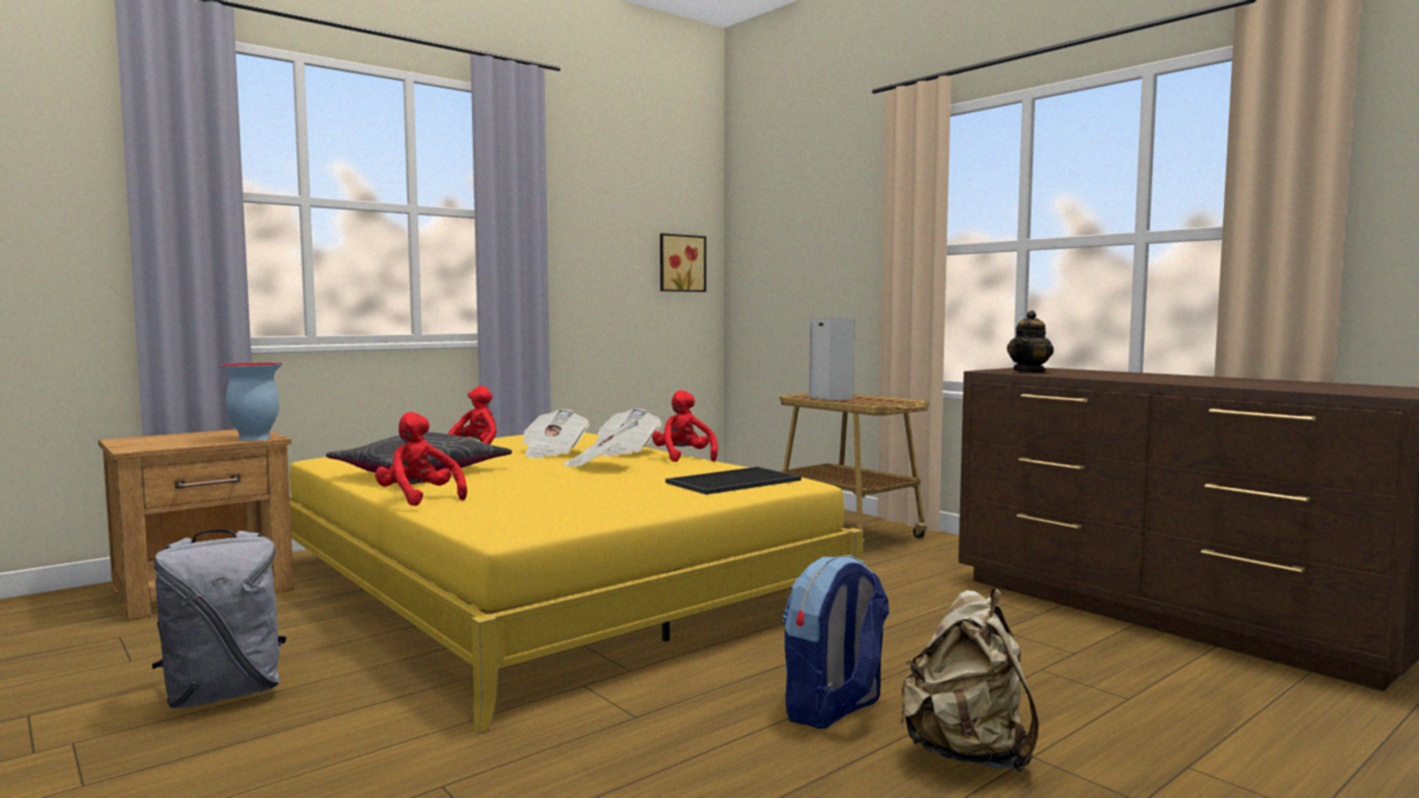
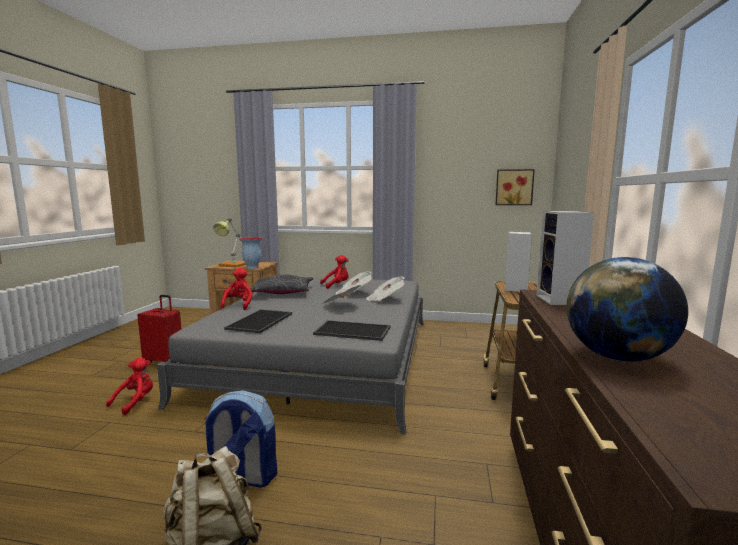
camera: 50 degrees right, 5 degrees up
(172, 442) = (231, 265): none -> table lamp
(224, 694) = (164, 361): grey backpack -> red suitcase
(546, 584) = (323, 356): yellow bed -> grey bed
(573, 501) = (261, 321): none -> tray
(683, 458) = (393, 309): red plush toy -> red plush toy (135, 402)
(1029, 371) = (561, 300): teapot -> speaker
(1207, 382) = (617, 357): none -> globe

